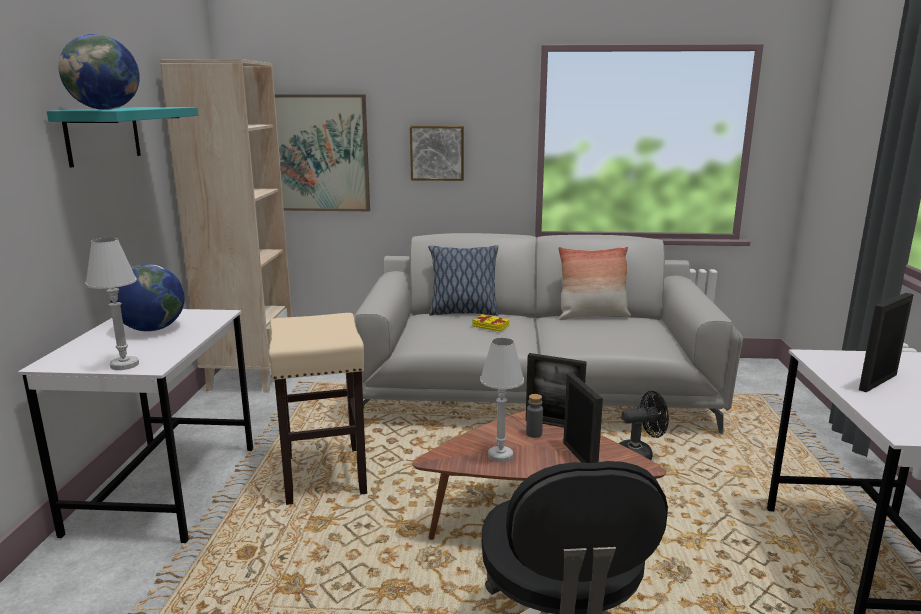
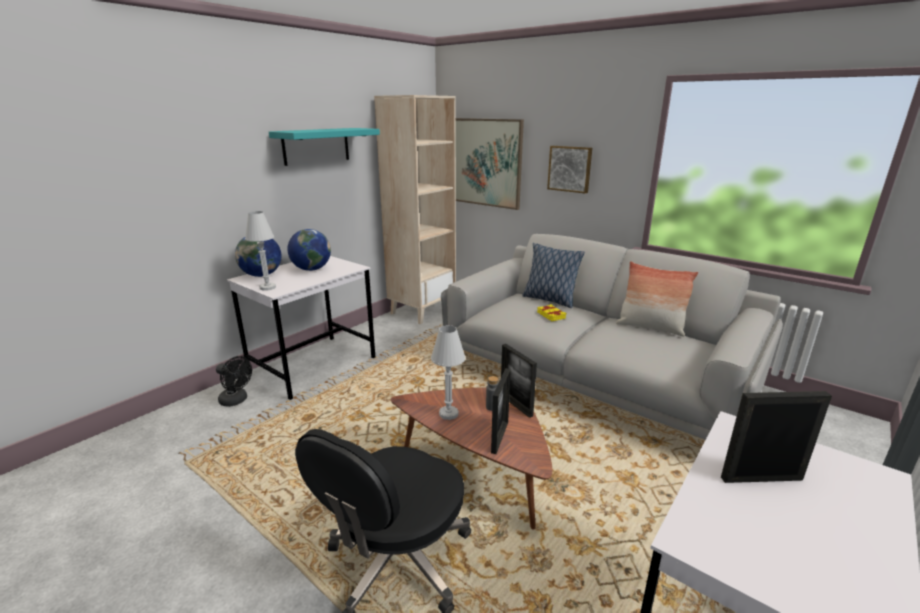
camera: 35 degrees right, 5 degrees up
(105, 109) = (297, 131): globe -> globe (262, 275)
(324, 475) = (393, 388): beige stool -> none
(640, 455) = (621, 458): black fan -> black fan (237, 400)

